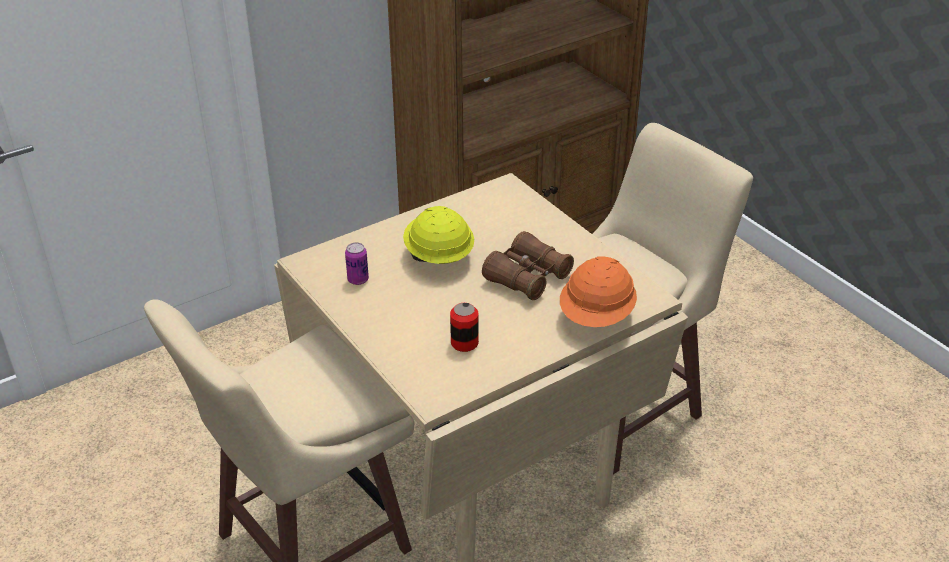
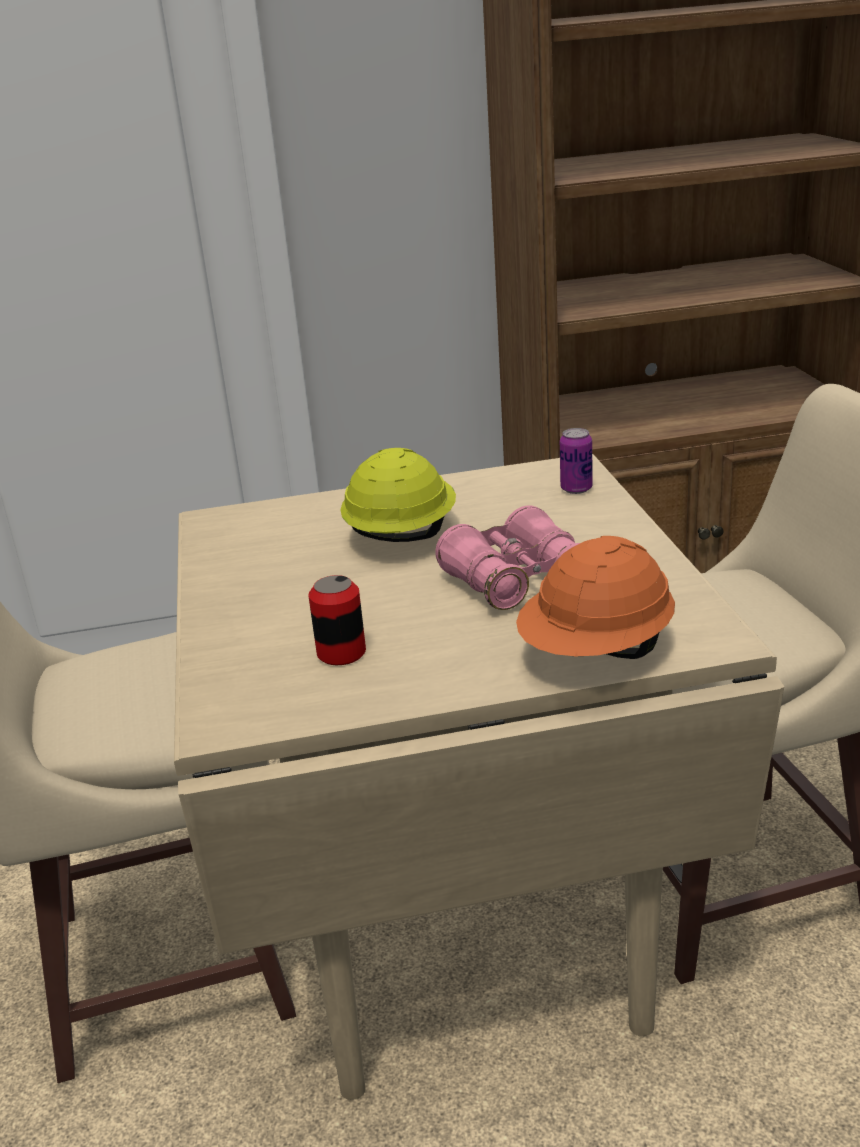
camera: 25 degrees right, 10 degrees down
(358, 280) = (260, 548): can -> can (576, 489)
(527, 277) = (516, 580): brown binoculars -> pink binoculars

